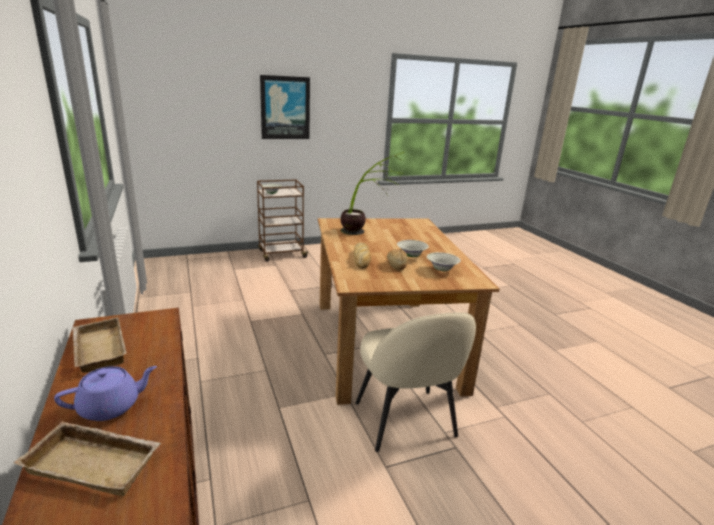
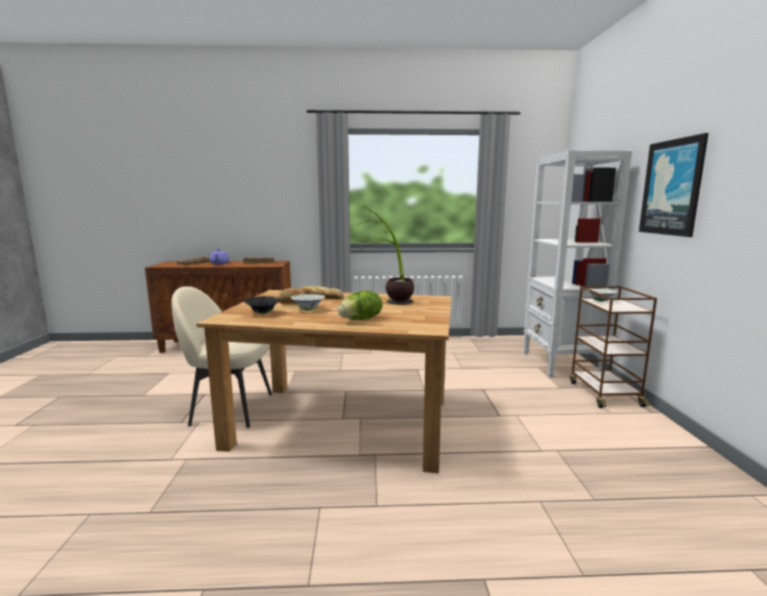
camera: 110 degrees right, 10 degrees down
(225, 261) = (560, 364): none -> white bookcase
(419, 237) = (361, 319): none -> lettuce
(441, 270) = (263, 313): white bowl -> black bowl

